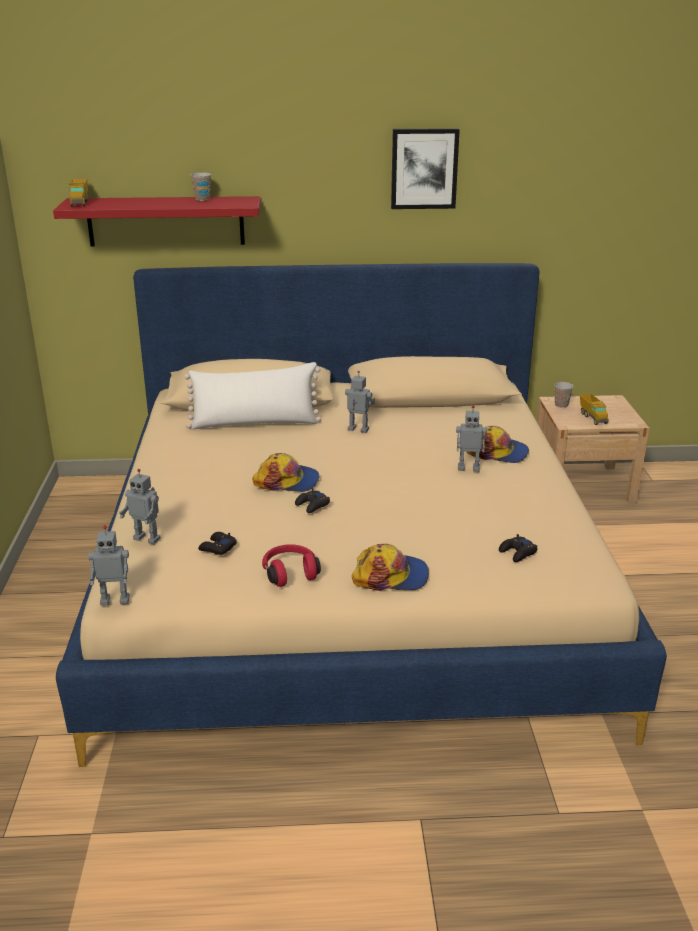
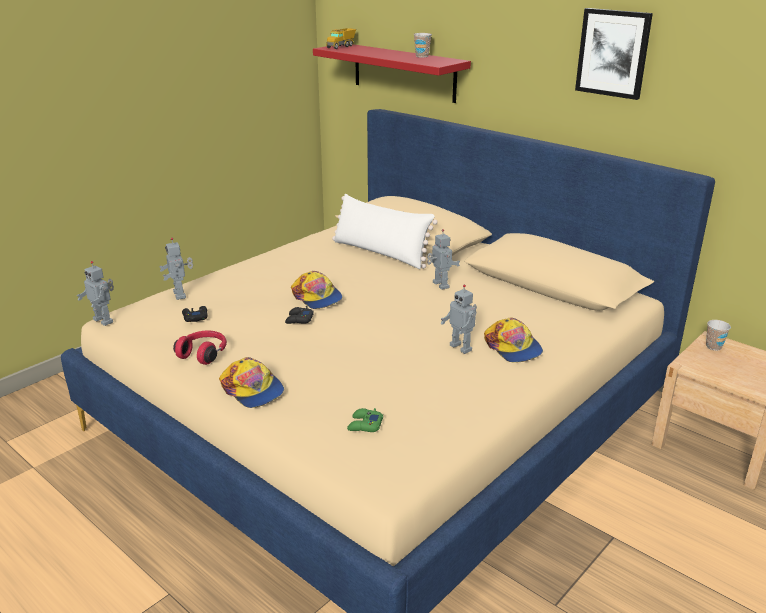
camera: 45 degrees right, 0 degrees up
(517, 553) = (364, 425): black game controller -> green game controller
(592, 417) = (727, 370): toy truck -> none

